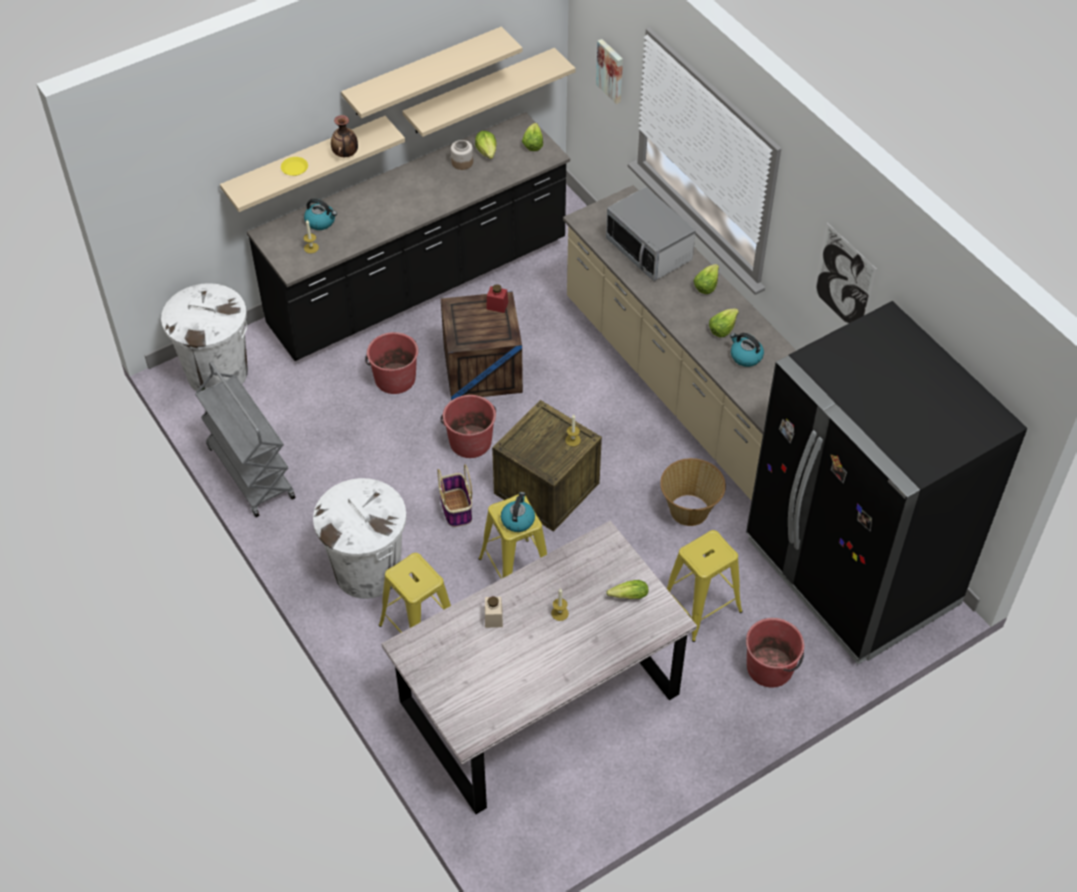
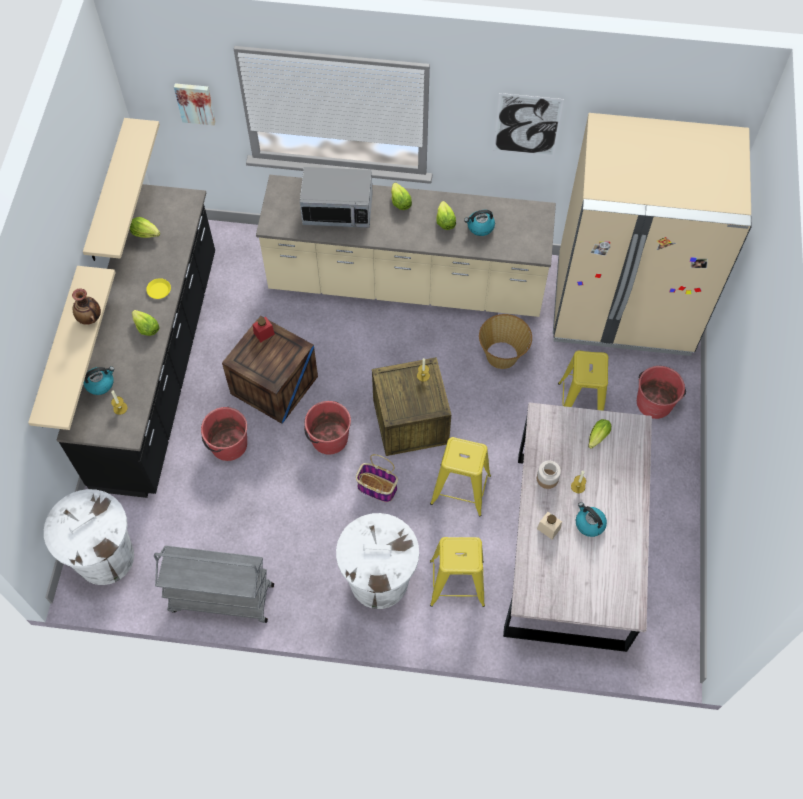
camera: 50 degrees left, 10 degrees up
(294, 168) = (68, 361): yellow plate -> yellow plate (159, 290)
(423, 72) = (80, 209): beige shelf -> none
(462, 162) = (139, 255): jar -> jar (547, 479)
(517, 520) = (469, 456): kettle -> kettle (589, 524)
(533, 144) = (168, 201): lettuce -> lettuce (146, 328)
(850, 573) = (623, 307): black fridge -> beige fridge

